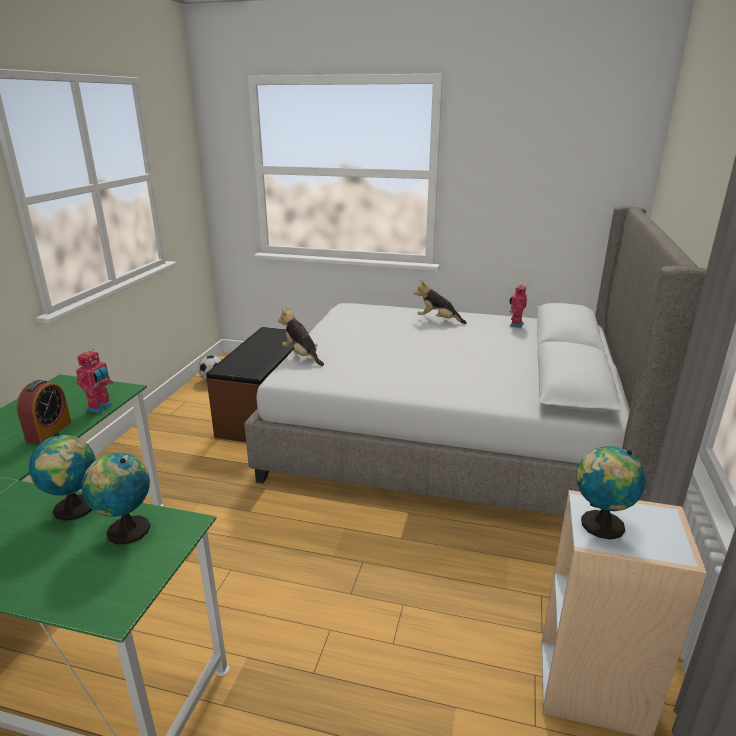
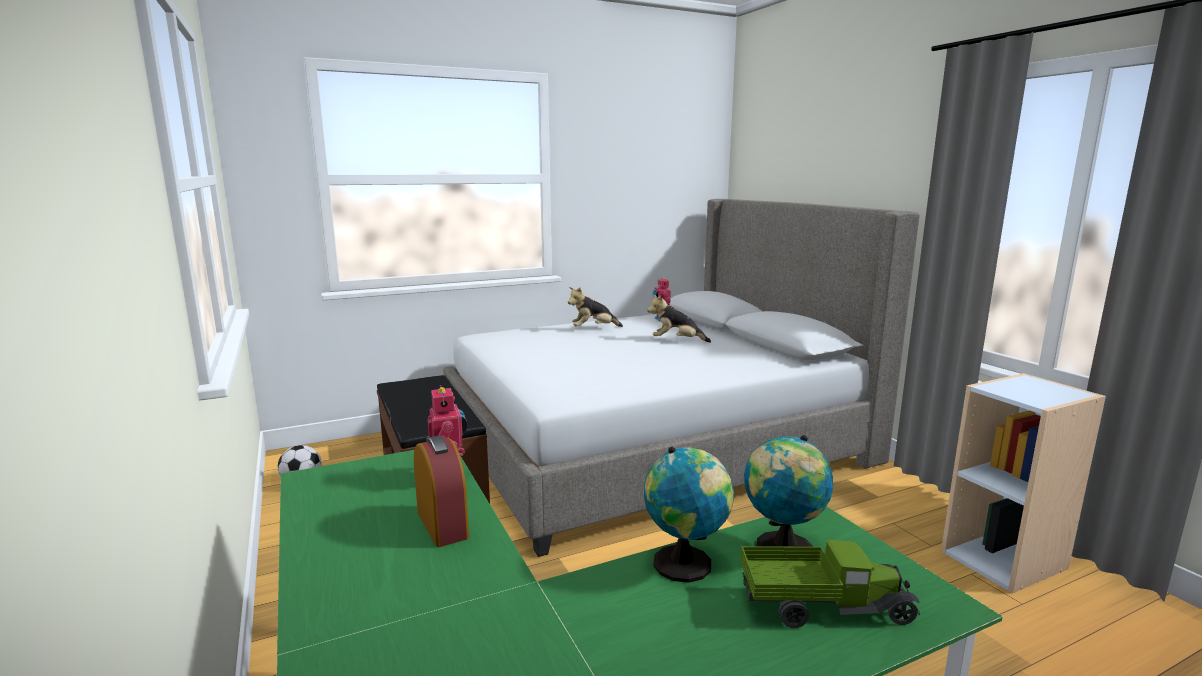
camera: 40 degrees left, 10 degrees down
(69, 568) = (822, 606): none -> toy truck
(301, 356) = (531, 382): plush toy -> plush toy (676, 341)
(599, 525) = (1023, 395): globe -> none

